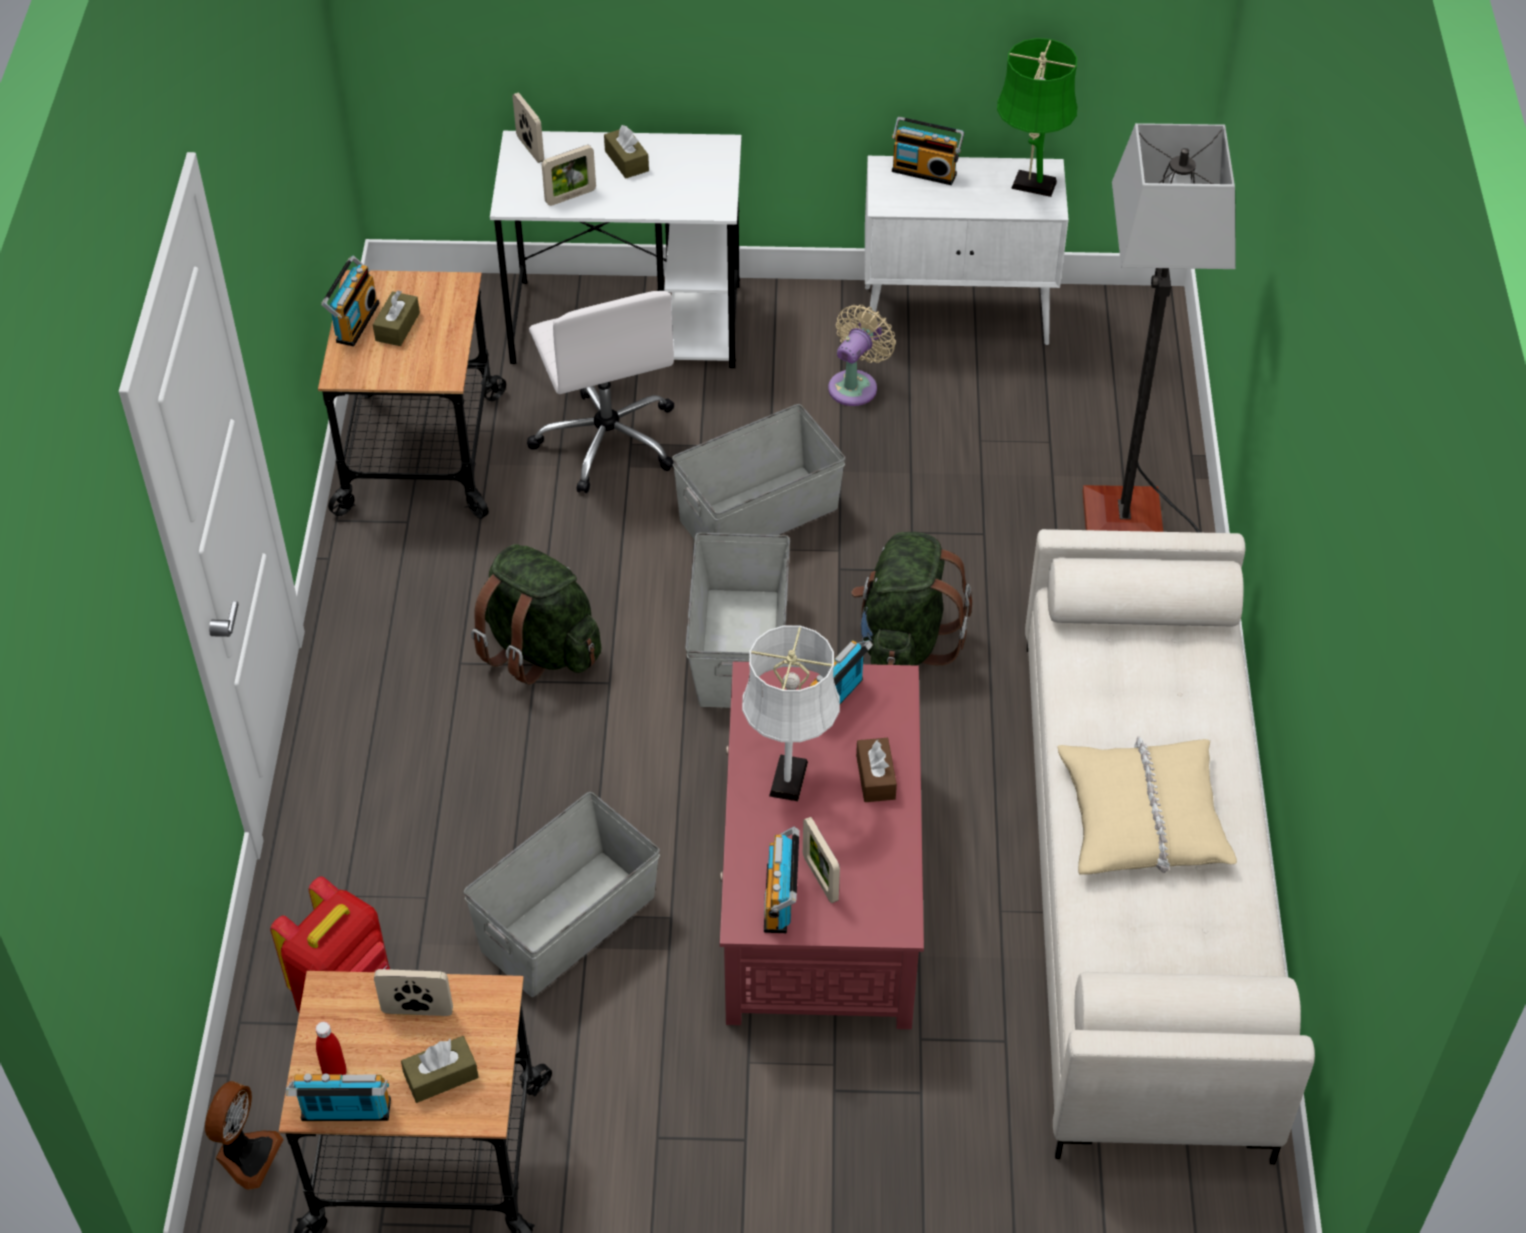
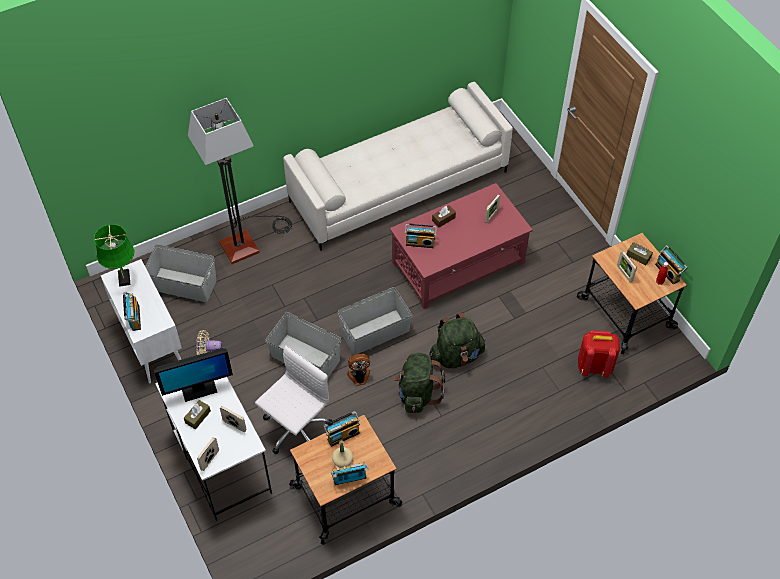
camera: 120 degrees left, 5 degrees up
(246, 1155) = (663, 360): fan -> fan (359, 377)
(397, 327) = (342, 460): brown tissue box -> beige bottle
(569, 923) = (521, 321): grey storage box -> grey storage box (183, 284)
(682, 178) = (198, 389): none -> monitor
(781, 899) = (506, 222): radio -> radio (342, 435)
(790, 774) = (458, 241): white table lamp -> none
(904, 640) = (339, 285): green backpack -> green backpack (456, 356)
(1143, 817) = (407, 156): beige pillow -> none

